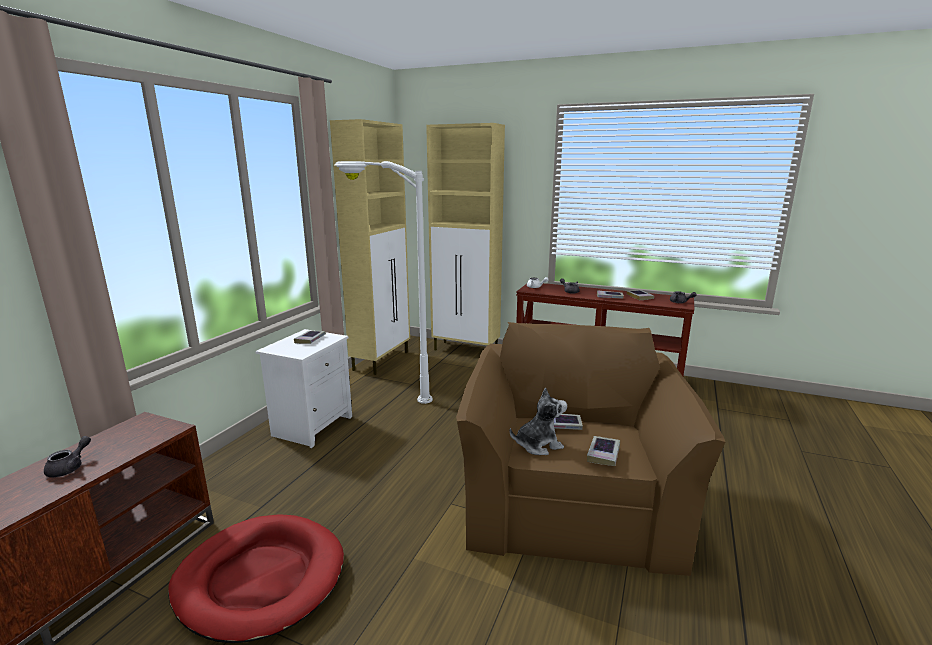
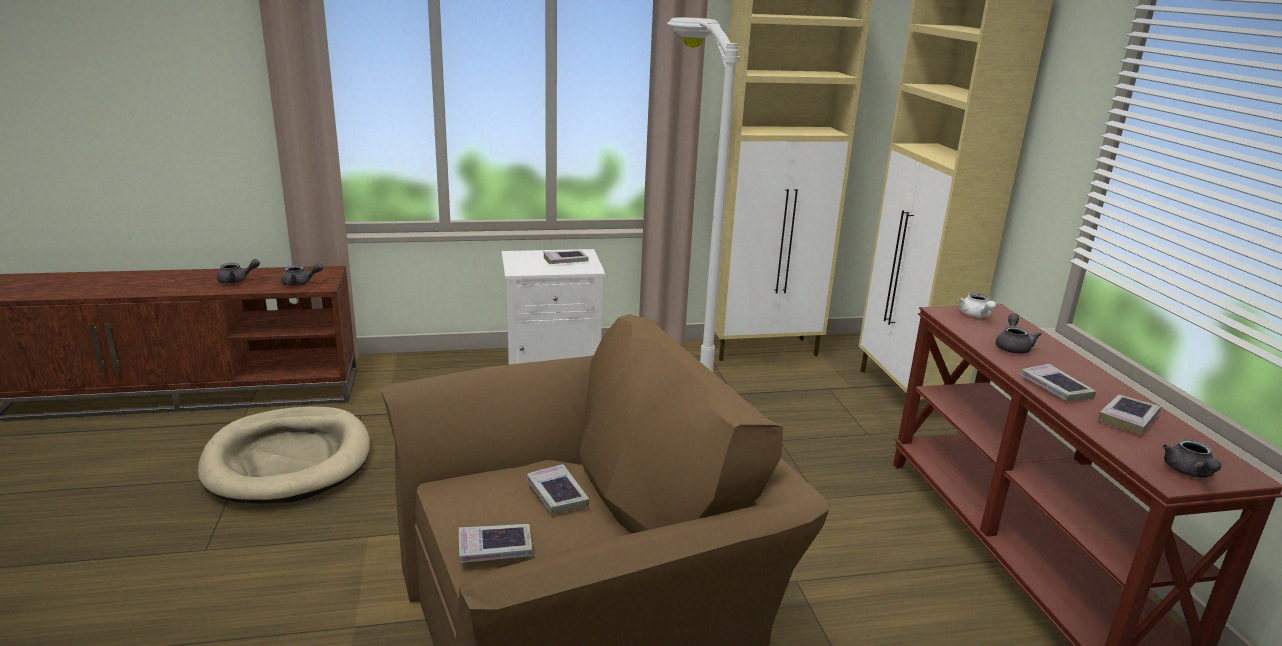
camera: 55 degrees right, 5 degrees up
(146, 437) = (300, 283): none -> grey teapot
(261, 579) = (288, 460): red dog bed -> beige dog bed
(538, 445) = (484, 491): plush toy -> none

